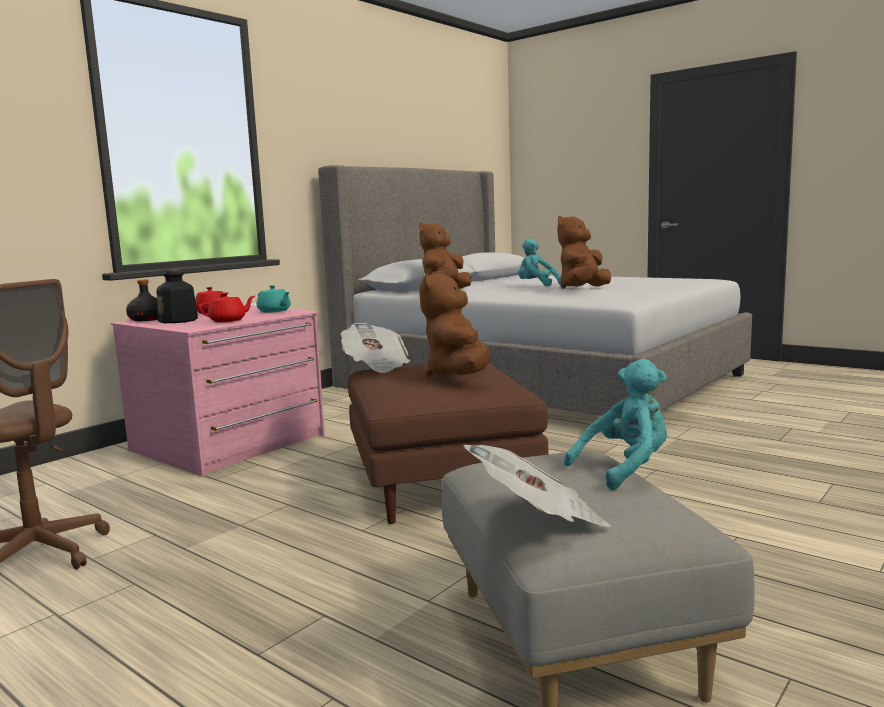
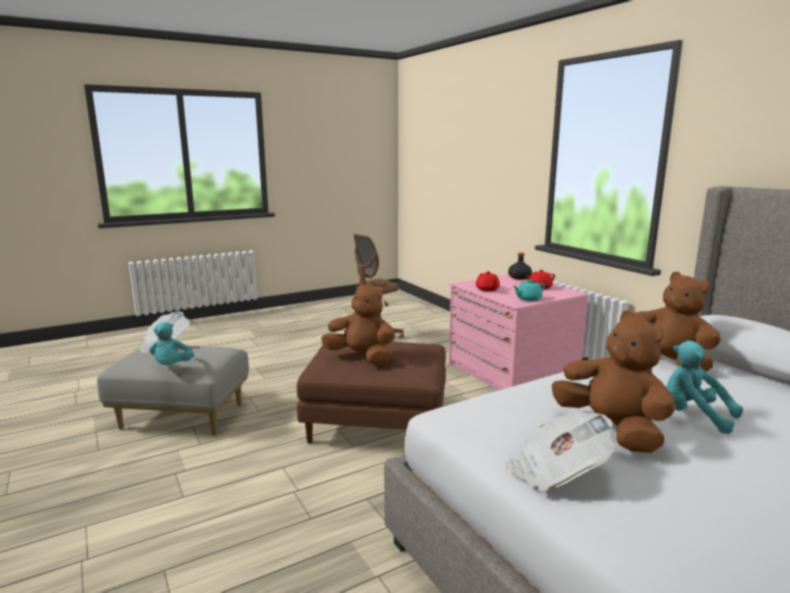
camera: 110 degrees right, 5 degrees up
(178, 320) = (503, 282): bottle -> none
(376, 366) = (426, 343): newspaper -> newspaper (556, 472)
(536, 286) = (693, 416): turquoise plush toy -> turquoise plush toy turned 105 degrees counterclockwise

